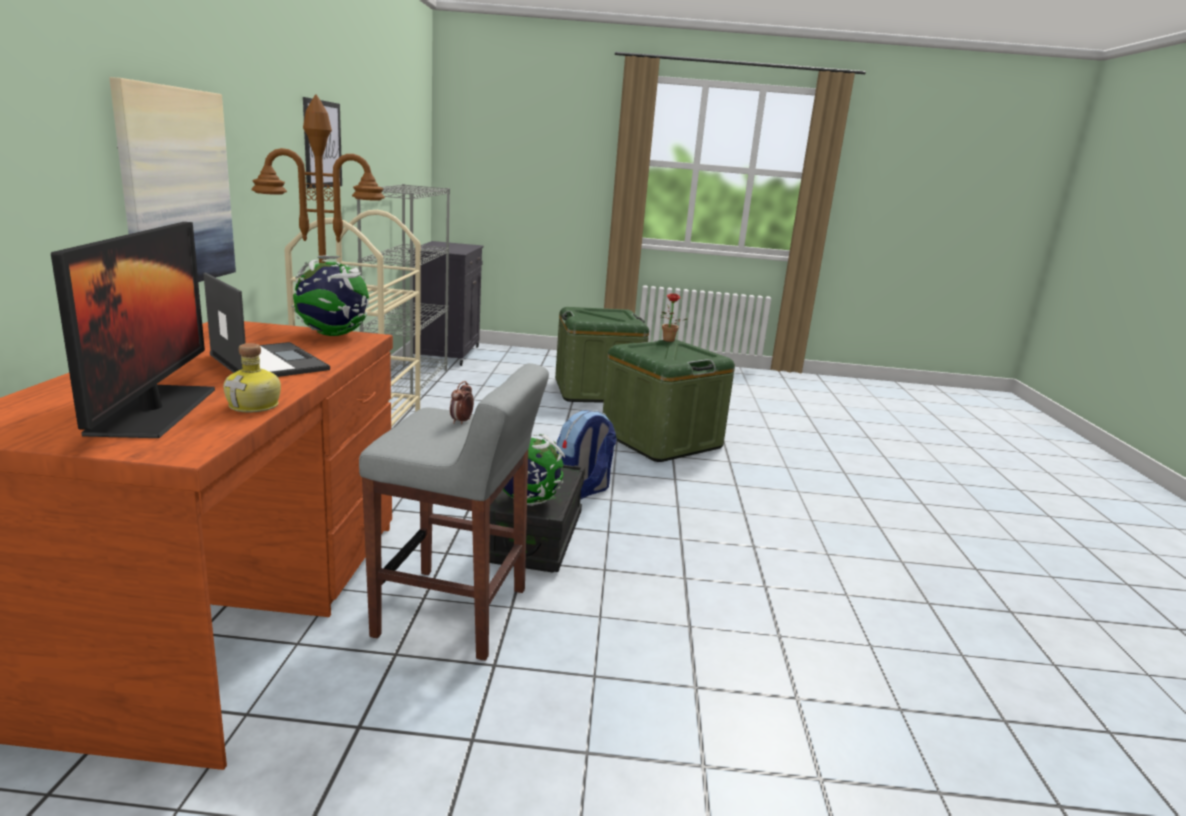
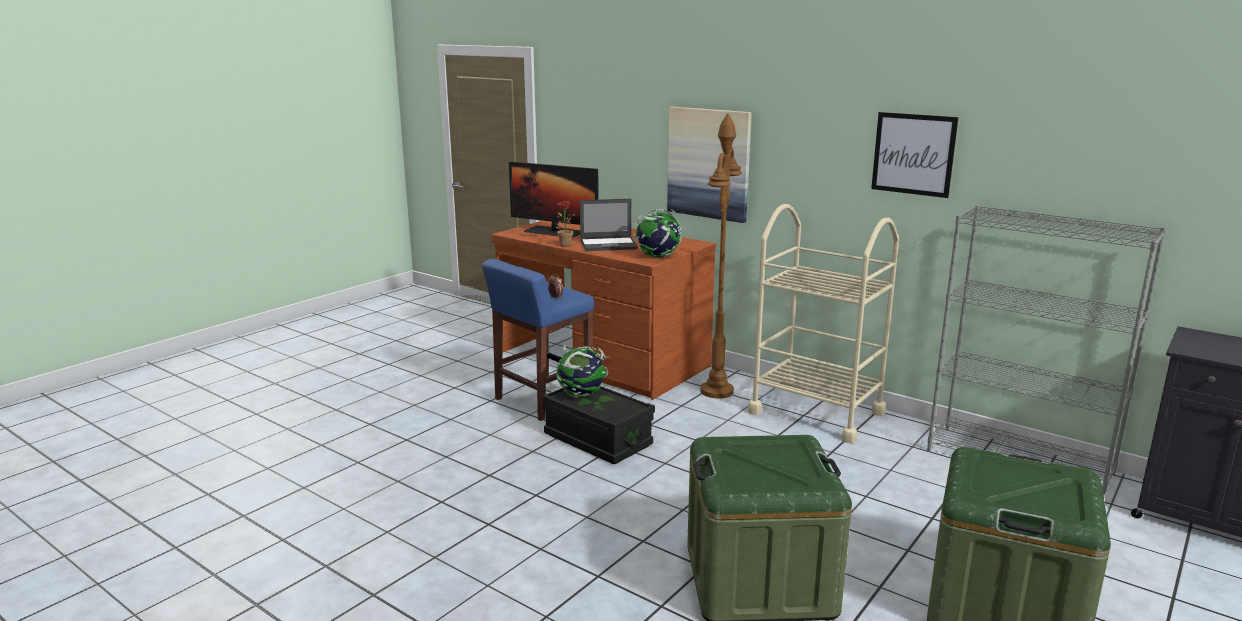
camera: 125 degrees right, 0 degrees up
(255, 406) = (544, 240): bottle -> none
(454, 613) = (542, 400): grey stool -> blue stool
(582, 492) = (652, 479): backpack -> none
(668, 340) = (825, 480): potted plant -> potted plant (563, 245)

